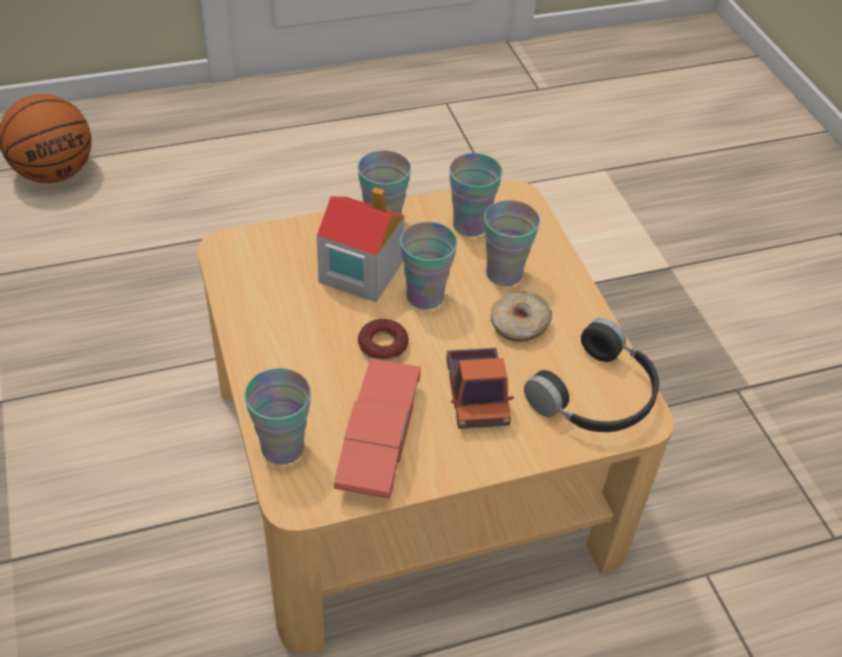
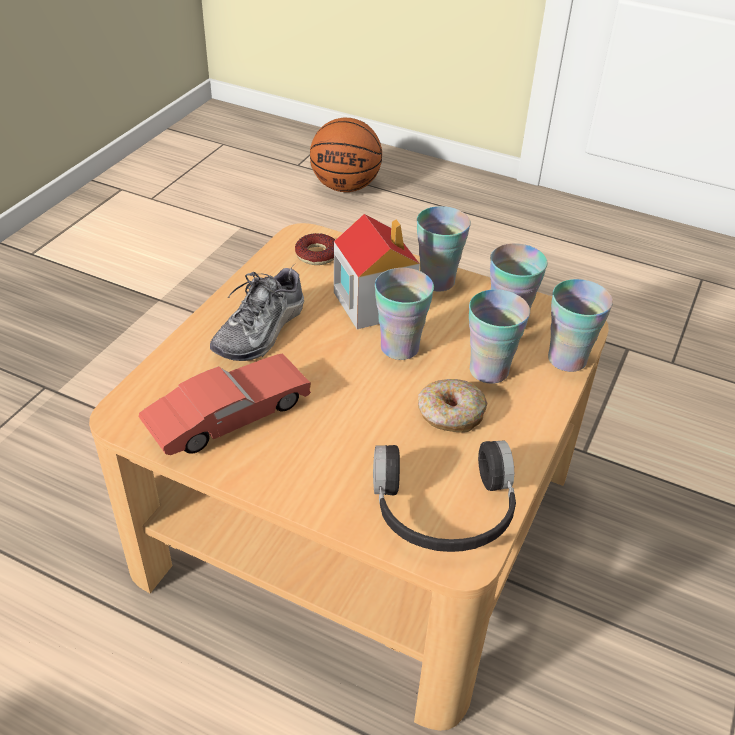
camera: 45 degrees right, 5 degrees down
(282, 448) = (161, 378): cup -> cup (567, 359)
(306, 353) = (261, 330): none -> shoe
(383, 345) = (321, 359): donut -> donut (316, 254)
(476, 396) = (342, 440): toy truck -> none

